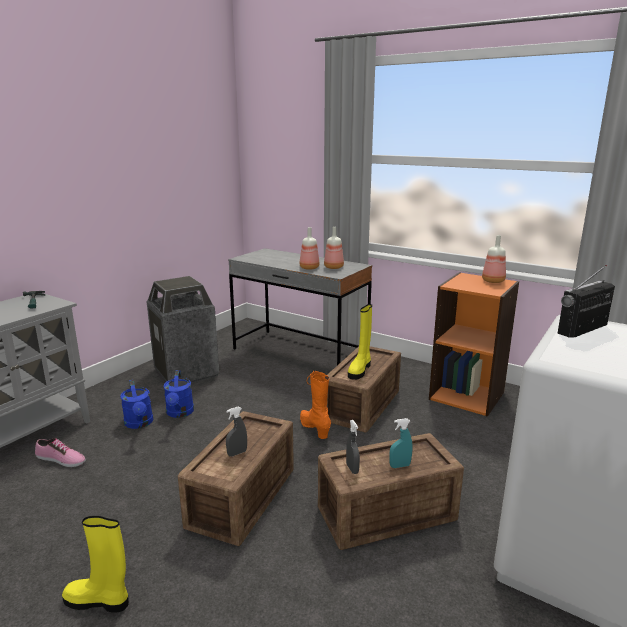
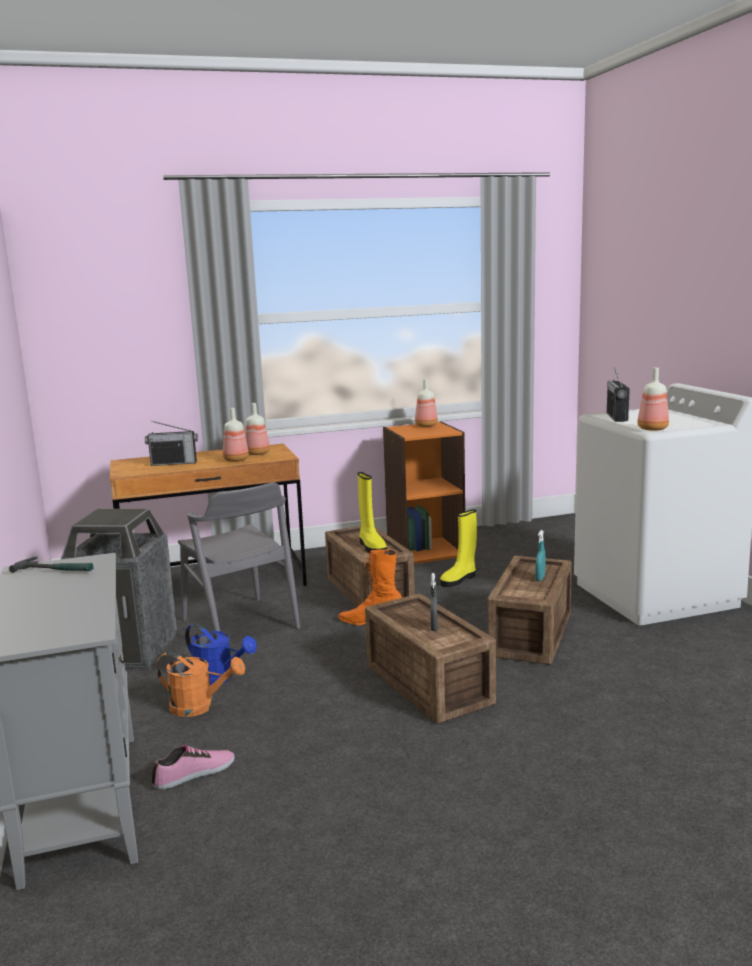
camera: 50 degrees left, 5 degrees down
(99, 601) = (488, 789): yellow boot -> yellow boot (459, 579)
(139, 424) = (200, 707): blue watering can -> orange watering can
(256, 386) = (240, 624): none -> grey chair
(278, 259) = (174, 463): none -> radio
(299, 354) = (215, 584): grey desk -> brown desk
(352, 469) = (521, 593): grey spray bottle -> none
(560, 357) = (651, 429): none -> bottle

